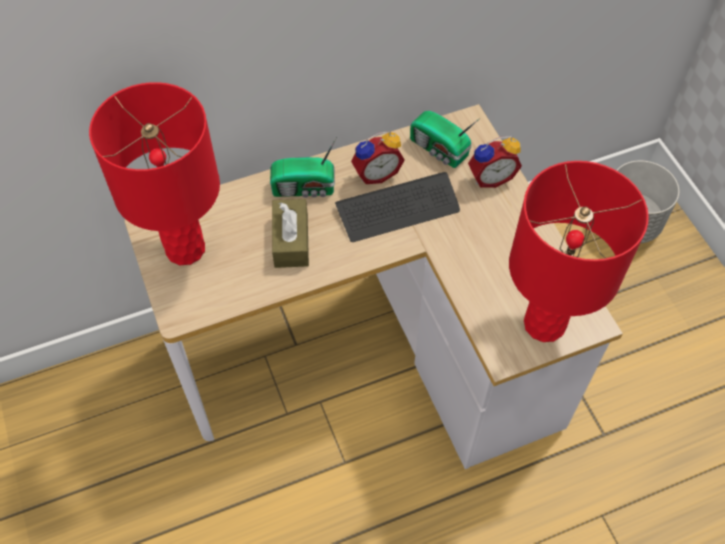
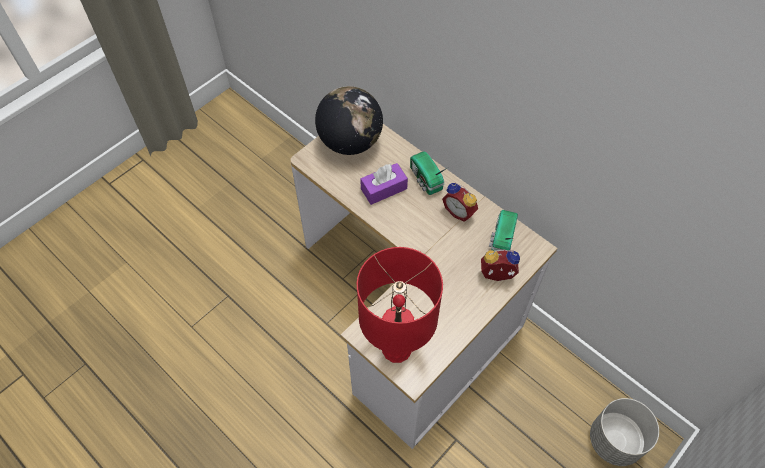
camera: 65 degrees right, 0 degrees up
(184, 248) = (350, 142): red table lamp -> globe
(291, 240) = (384, 189): brown tissue box -> purple tissue box
(398, 208) = (439, 234): keyboard -> none
(490, 177) = (497, 277): alarm clock -> alarm clock turned 135 degrees clockwise

